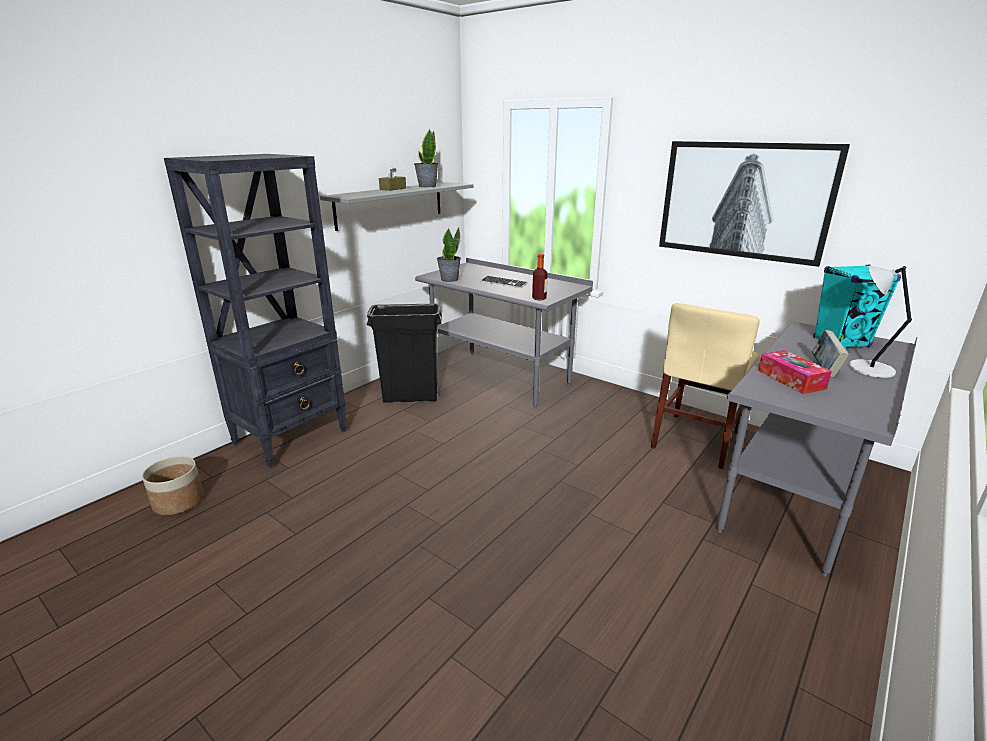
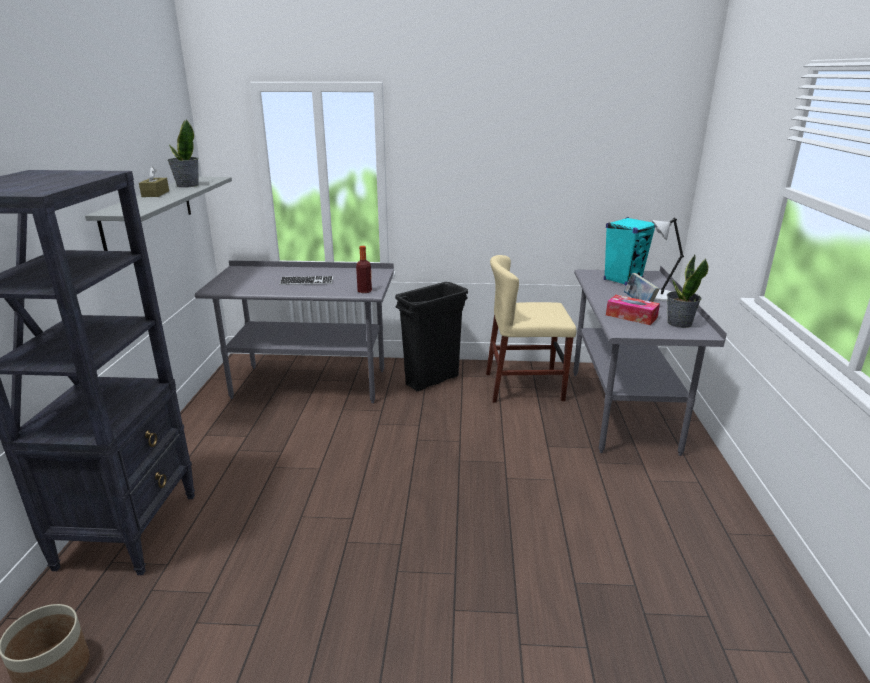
camera: 35 degrees left, 0 degrees up
(411, 398) = (233, 434): black trash can -> black trash can (432, 380)
(449, 279) = (242, 289): potted plant -> potted plant (679, 323)
(696, 439) = (524, 387): beige chair -> beige chair turned 90 degrees clockwise
(744, 200) = (520, 174): picture -> none

